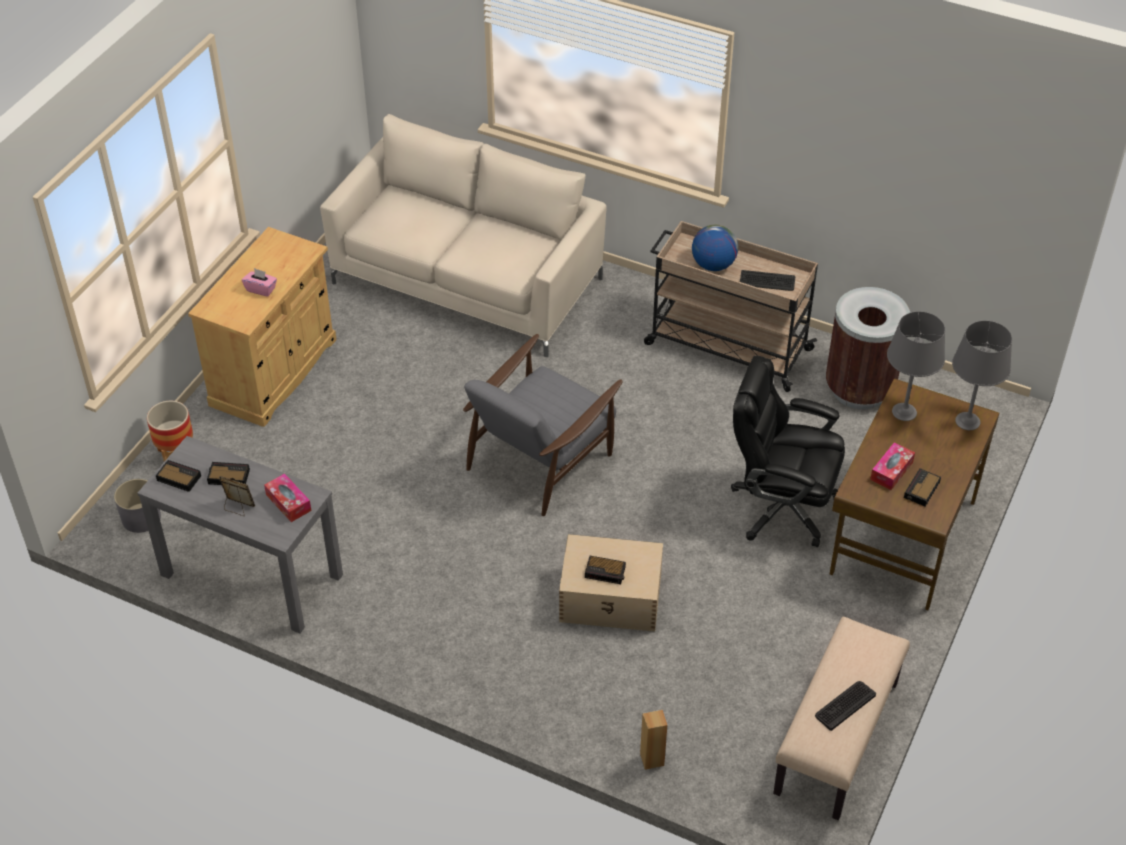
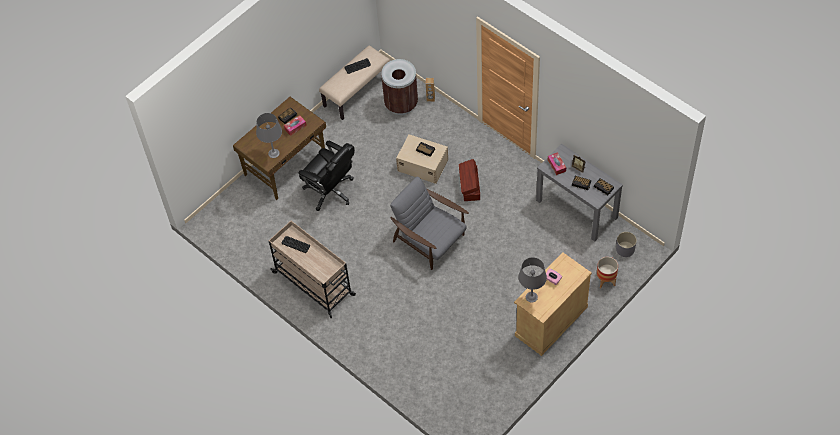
camera: 160 degrees left, 10 degrees up
(467, 280) = (434, 361): beige sofa -> none
(493, 574) = (470, 186): none -> brown storage box
(541, 458) = (430, 240): grey armchair -> grey armchair turned 105 degrees counterclockwise
(713, 265) = (317, 261): globe -> none
(859, 389) = (262, 244): brown trash can -> brown trash can (401, 104)
(968, 421) = (249, 143): grey table lamp -> grey table lamp (531, 297)

